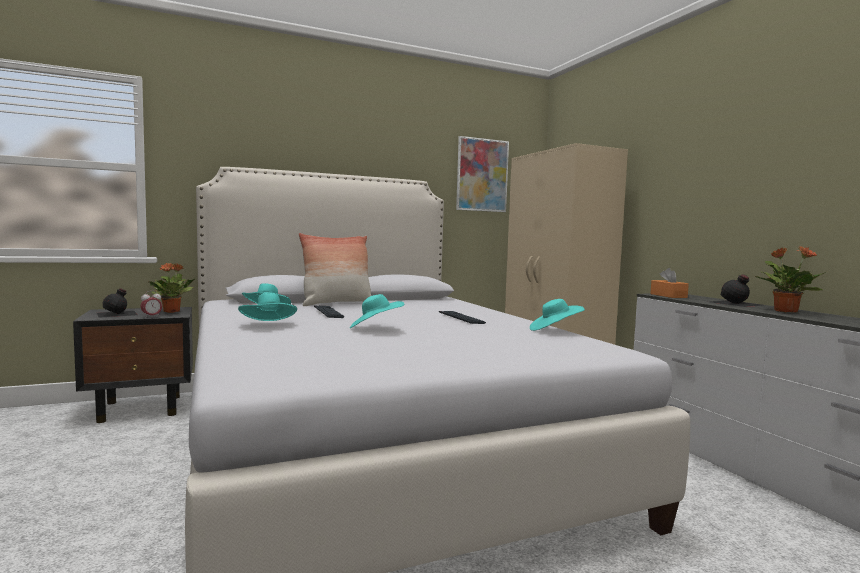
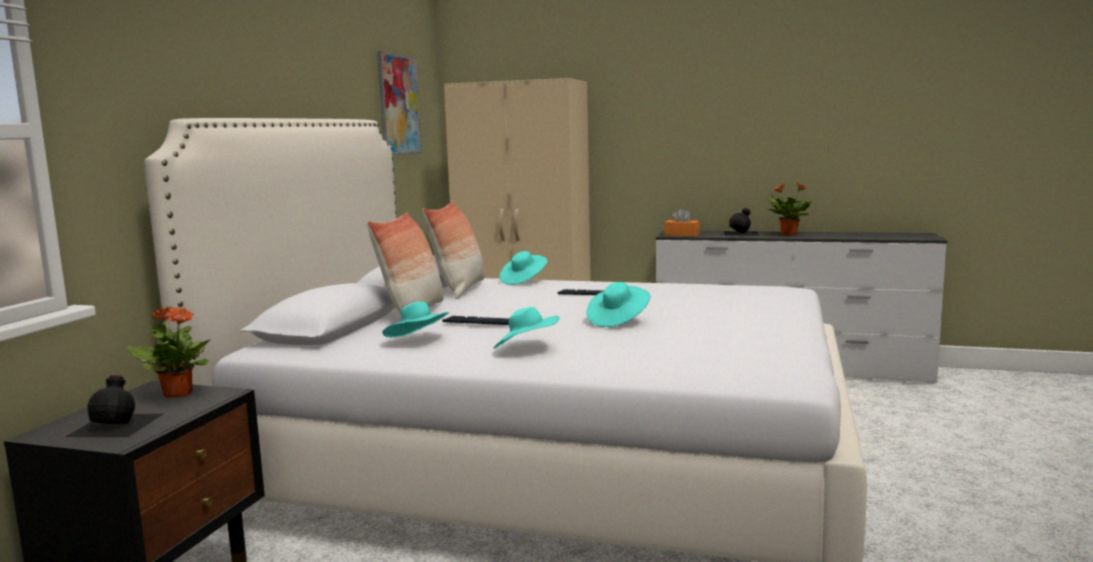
camera: 50 degrees left, 5 degrees up
(151, 317) = (204, 407): alarm clock -> none
(415, 301) = (459, 289): none -> pillow
(554, 330) = (693, 285): turquoise hat -> turquoise hat (523, 281)

